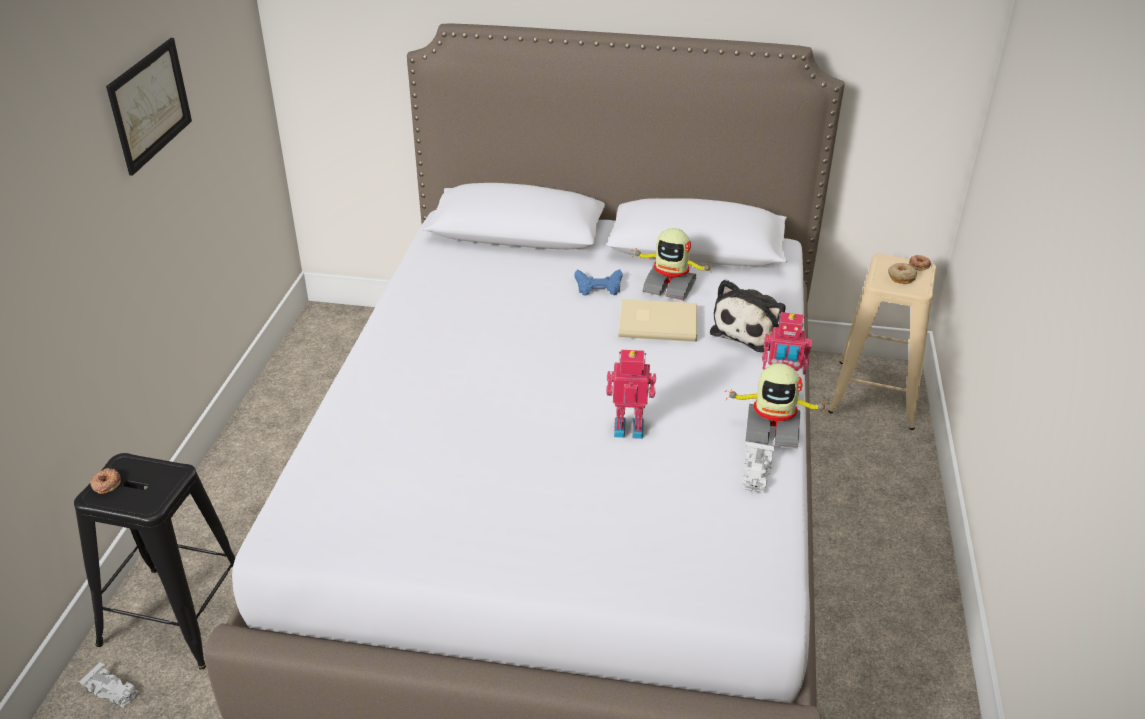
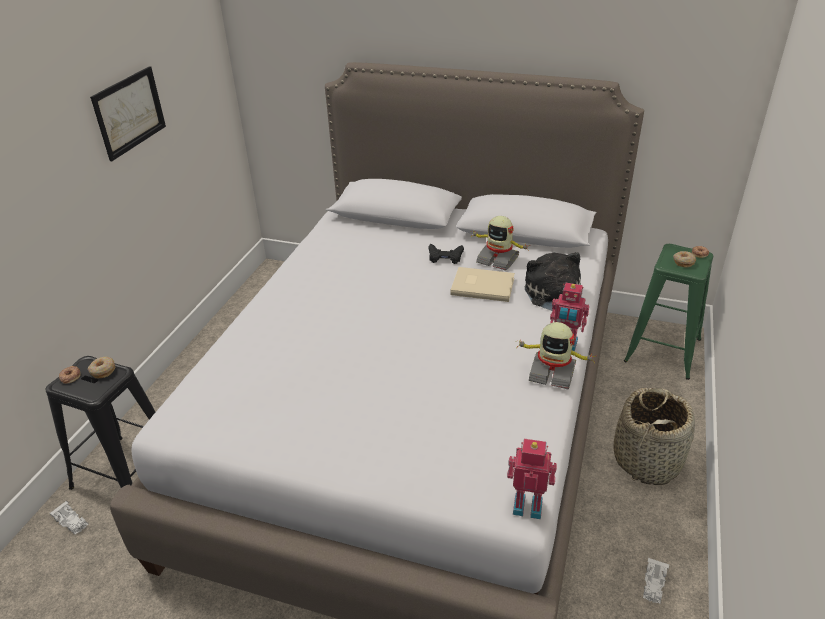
camera: 10 degrees right, 0 degrees up
(152, 472) = (103, 370): none -> donut
(599, 286) = (445, 257): blue game controller -> black game controller
(628, 427) = (441, 363): toy robot -> toy robot (528, 504)
(751, 330) = (553, 296): plush toy -> plush toy turned 135 degrees clockwise
(756, 473) = (532, 407): white toy car -> white toy car (654, 584)
(875, 394) = (663, 350): beige stool -> green stool
(878, 536) = (647, 460): none -> basket

